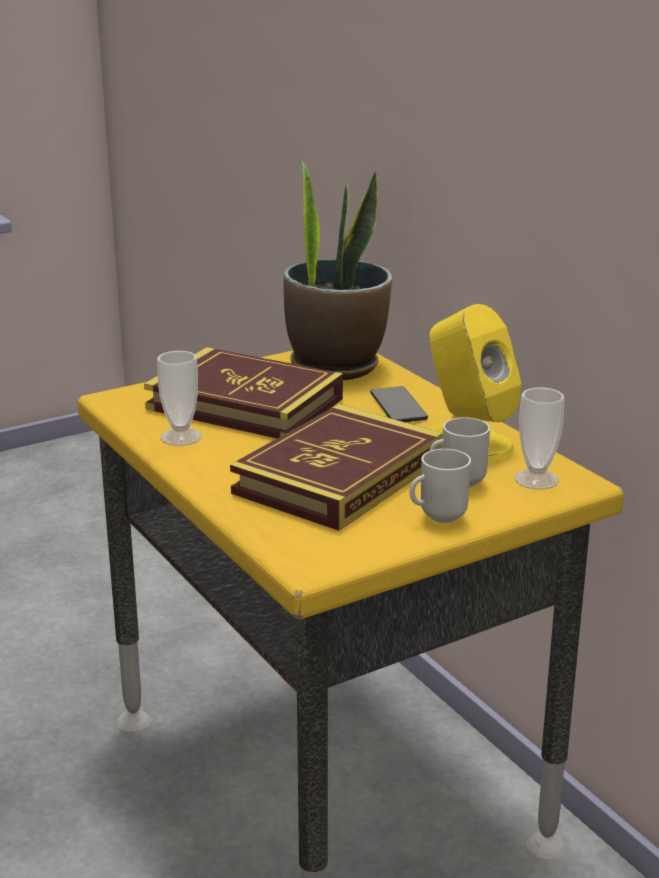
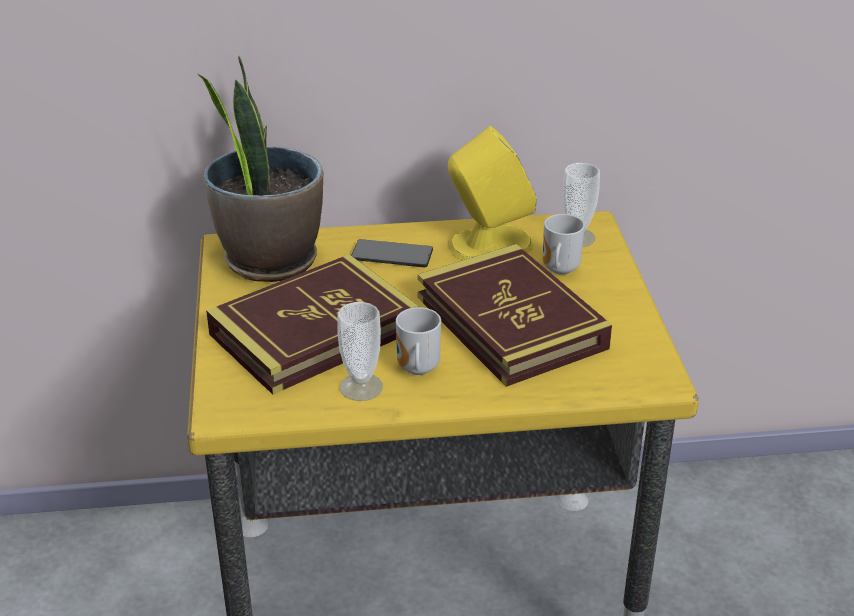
camera: 65 degrees left, 10 degrees up
(439, 516) = (612, 297): mug -> mug (416, 370)

